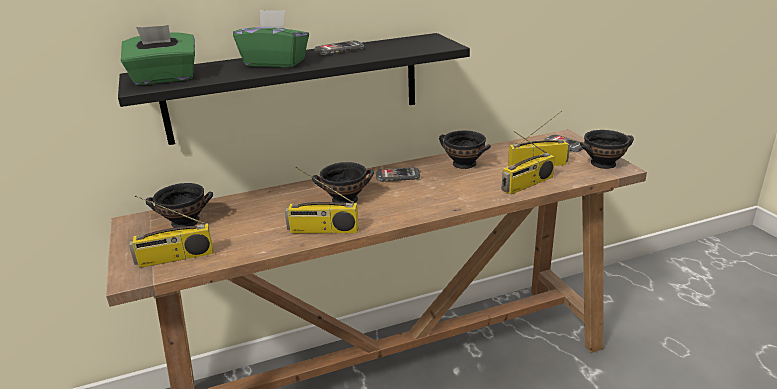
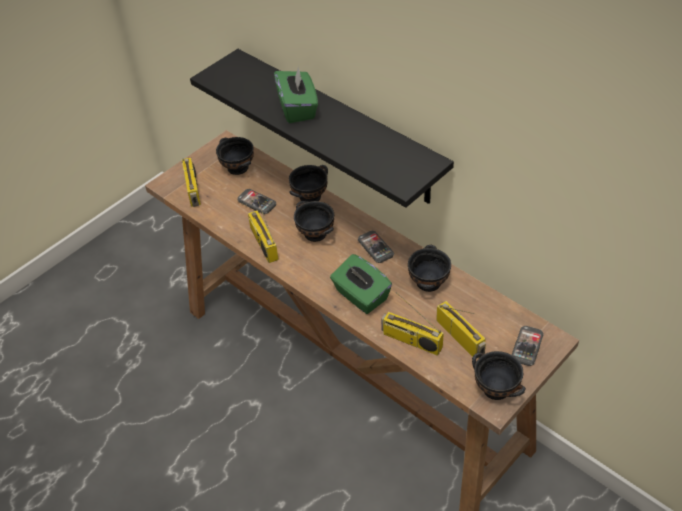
camera: 65 degrees right, 20 degrees up
(164, 78) = (233, 76): green tissue box -> green tissue box (361, 296)
(174, 258) = (193, 189): radio -> radio turned 150 degrees counterclockwise
(289, 191) = (311, 196): none -> black bowl
(339, 50) = (354, 125): phone -> phone (257, 202)

